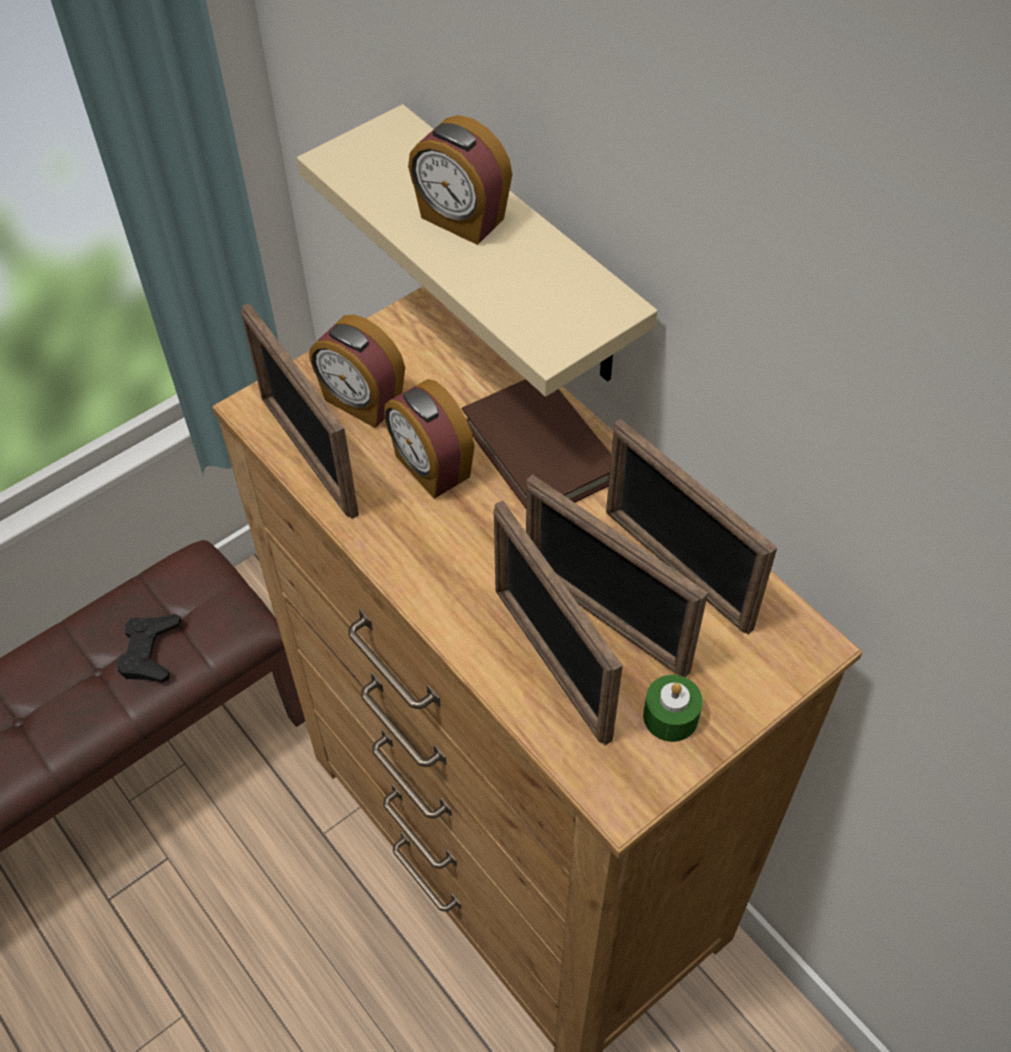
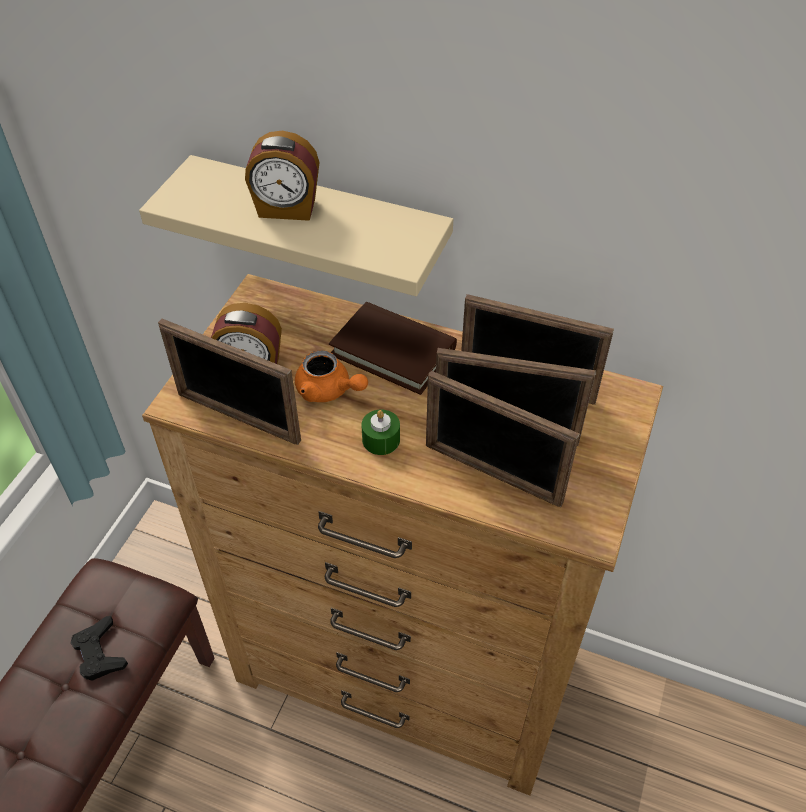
camera: 30 degrees left, 5 degrees down
(431, 468) = (328, 391): alarm clock -> orange teapot
(670, 716) = (586, 471): green candle -> green candle (381, 440)

